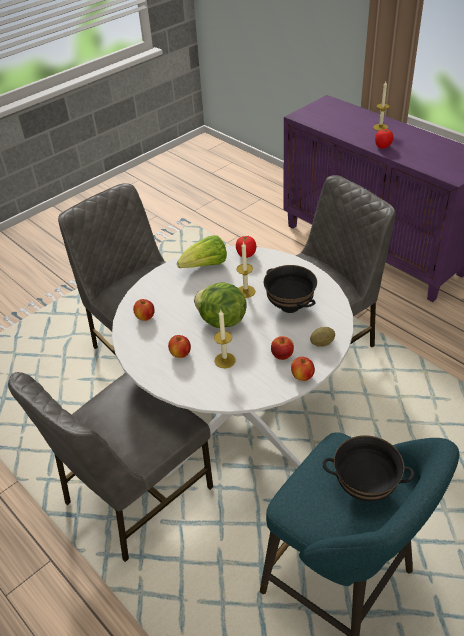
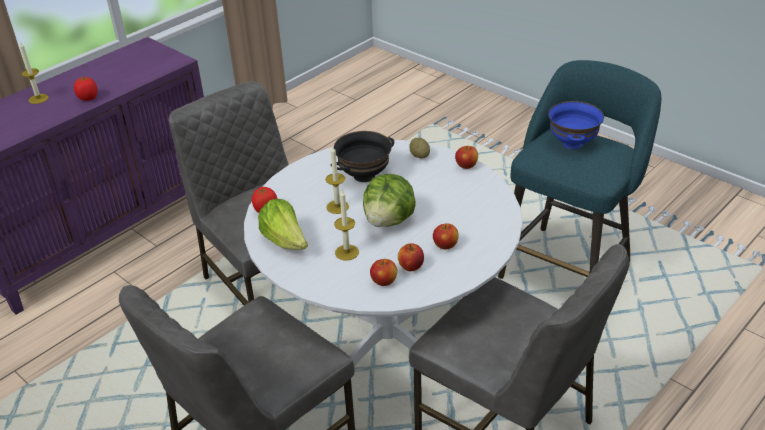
camera: 95 degrees left, 5 degrees down
(225, 360) = (451, 213): candle -> candle (347, 252)
(282, 355) = (439, 178): apple -> apple (411, 267)
(364, 488) = (573, 143): black bowl -> blue bowl

